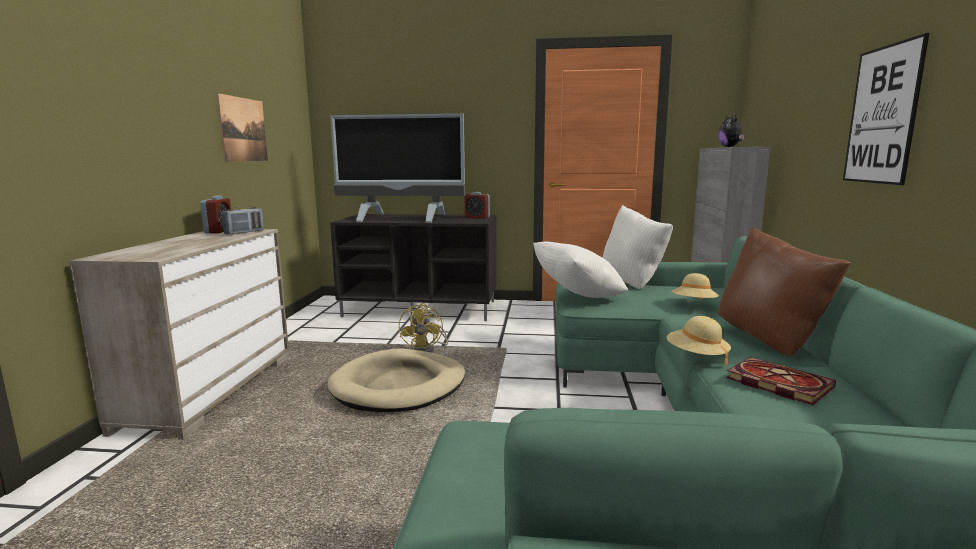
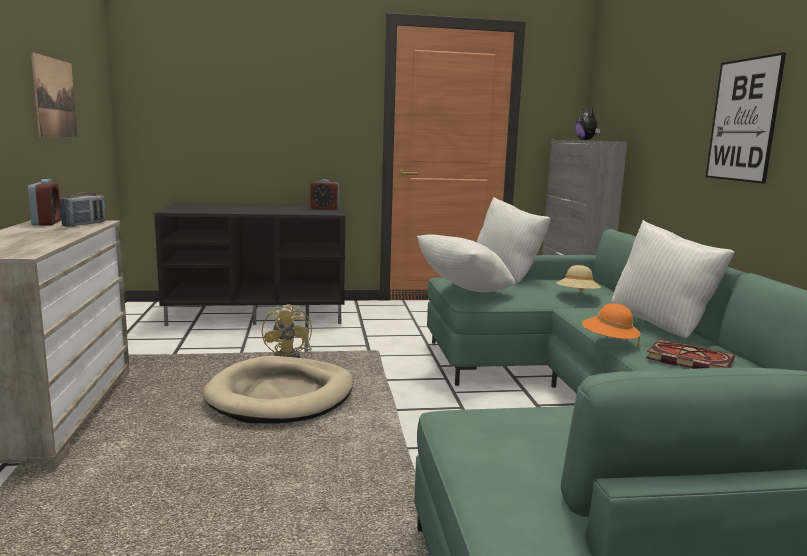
camera: 15 degrees left, 0 degrees up
(401, 218) = (237, 208): television -> none
(696, 356) = (609, 342): beige hat -> orange hat
(770, 341) = (662, 326): brown pillow -> white pillow

